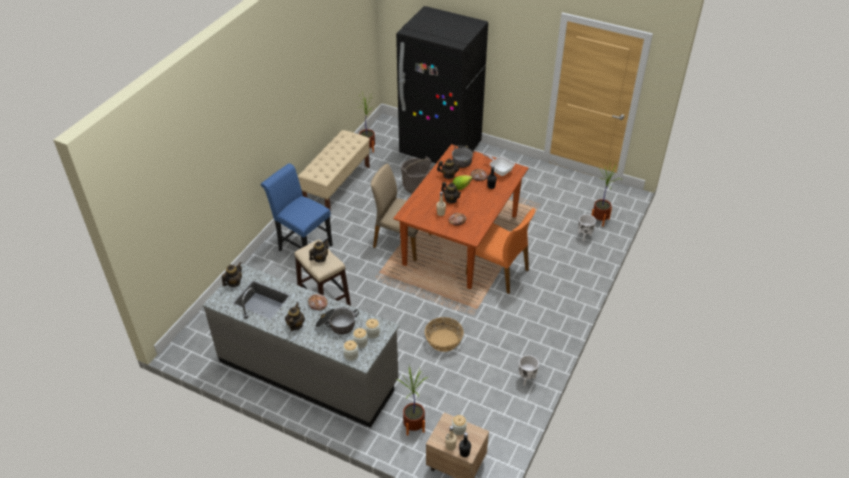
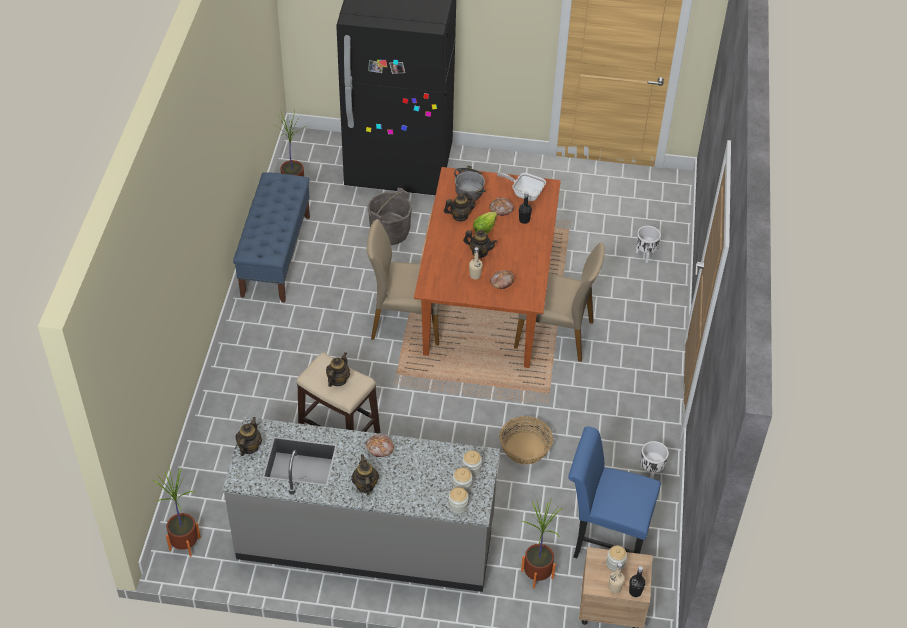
camera: 20 degrees left, 5 degrees up
(302, 246) = (270, 361): blue chair -> blue chair (604, 539)
(336, 325) = (419, 471): cooking pot -> none
(337, 185) = (276, 255): beige bench -> blue bench
(498, 272) = (555, 334): orange chair -> beige chair
(600, 220) = (656, 227): potted plant -> potted plant (185, 543)

